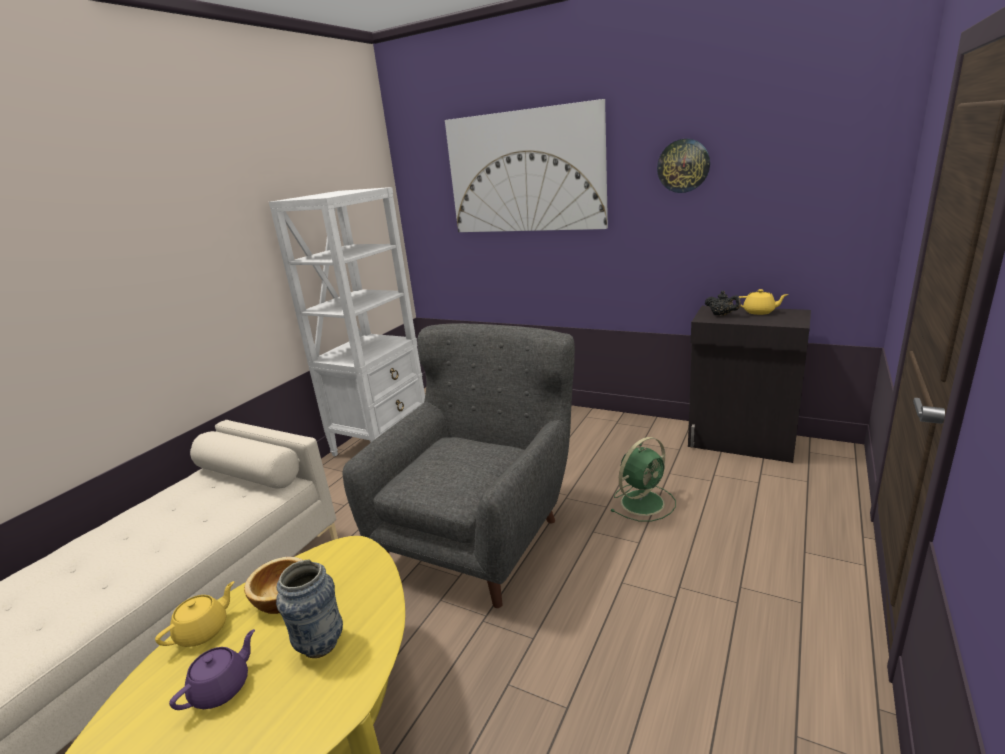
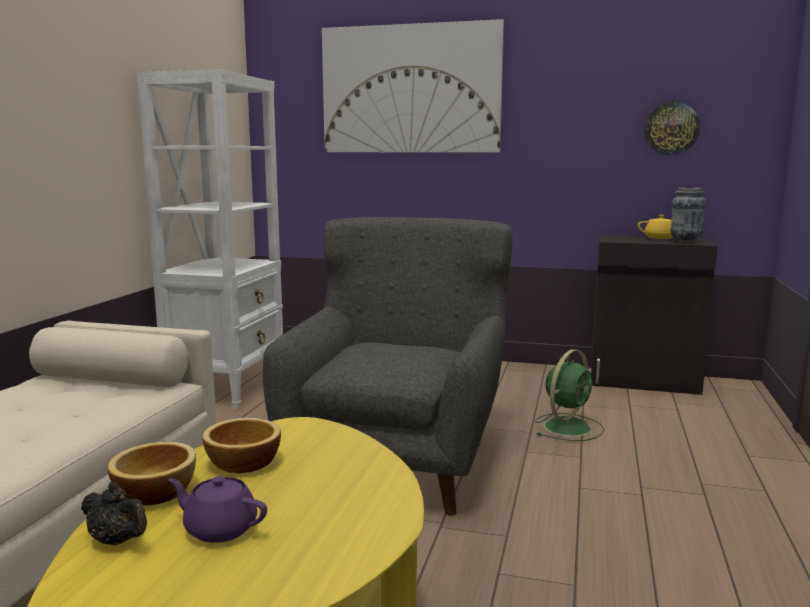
camera: 15 degrees left, 10 degrees down
(204, 631) = (155, 492): yellow teapot -> bowl
(222, 688) = (219, 529): purple teapot -> purple teapot turned 90 degrees counterclockwise
(320, 644) = (321, 490): vase -> vase (685, 242)
(683, 166) = (582, 91): wall clock -> wall clock (671, 128)
(722, 315) = (626, 239): black teapot -> black teapot (118, 541)

